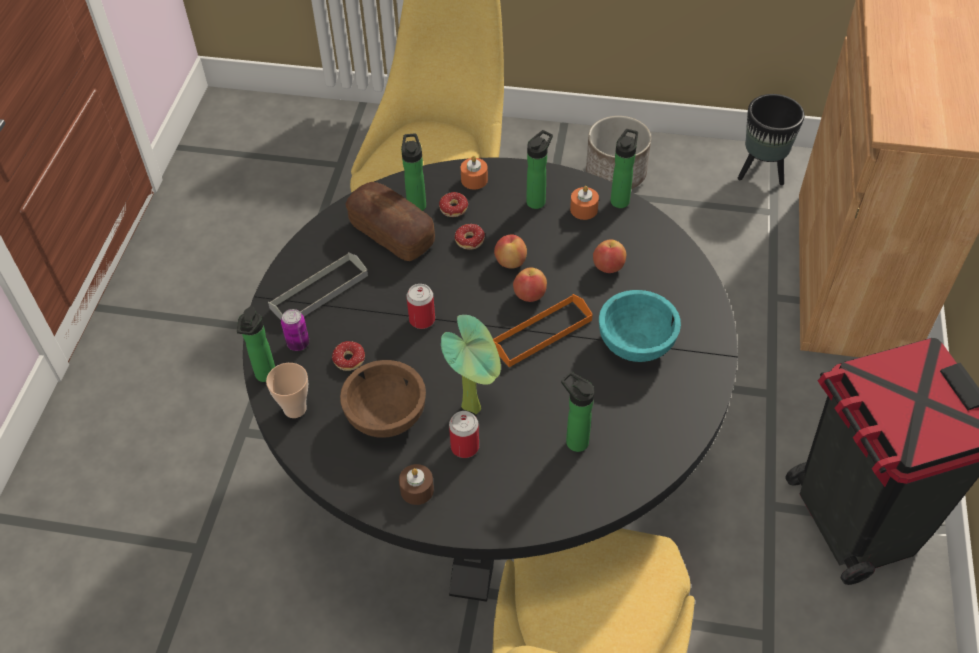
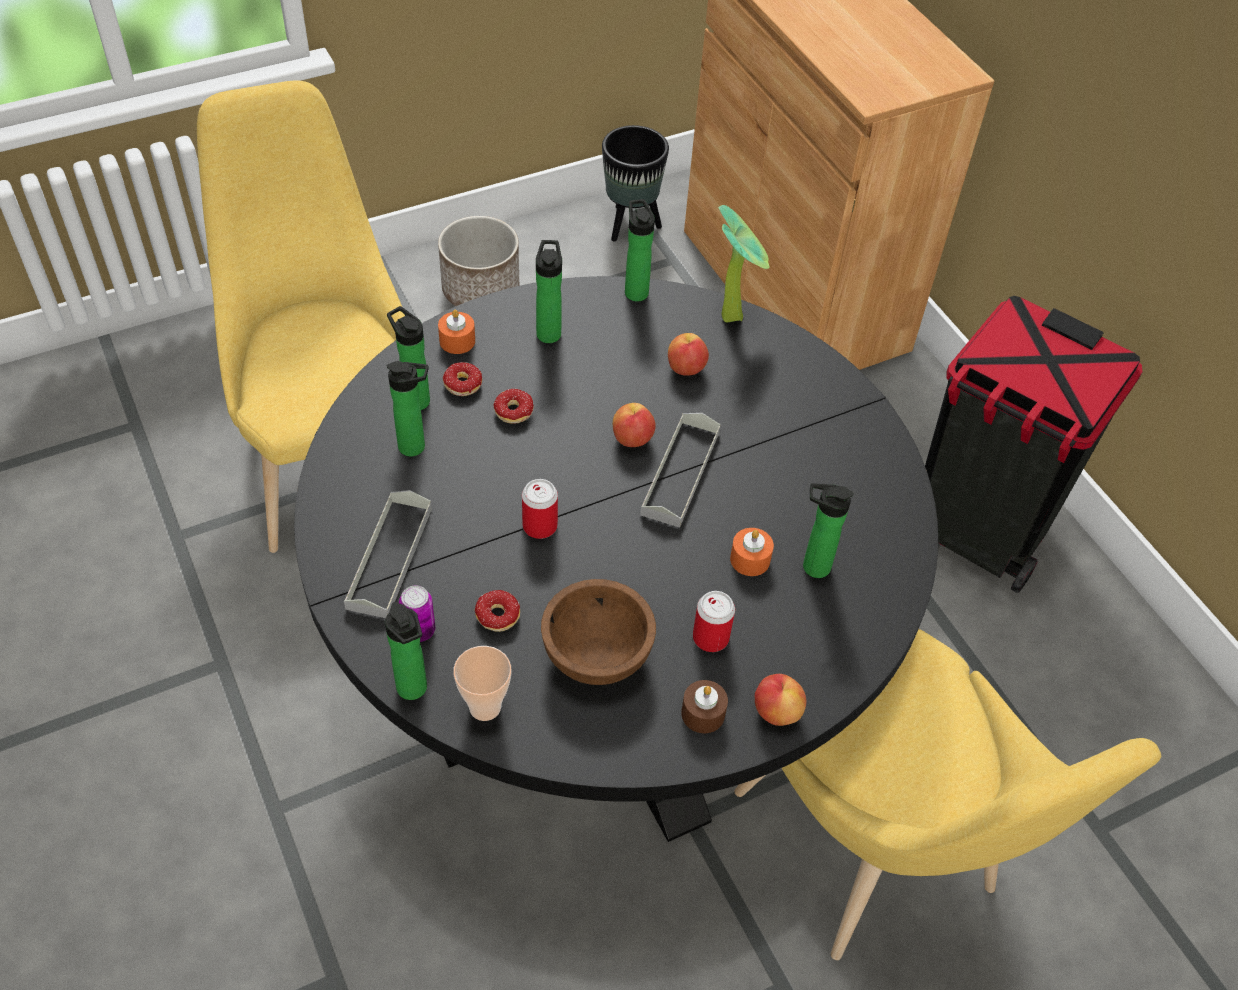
camera: 40 degrees left, 0 degrees up
(391, 234) = (416, 447): bread -> bottle
(475, 405) = (682, 587): potted plant -> potted plant (734, 314)
(510, 262) = (579, 413): apple -> apple (776, 711)
(541, 333) = (680, 473): orange tray -> grey tray
(583, 209) = (606, 319): orange candle -> orange candle (750, 559)
(636, 344) = (782, 434): turquoise bowl -> none

